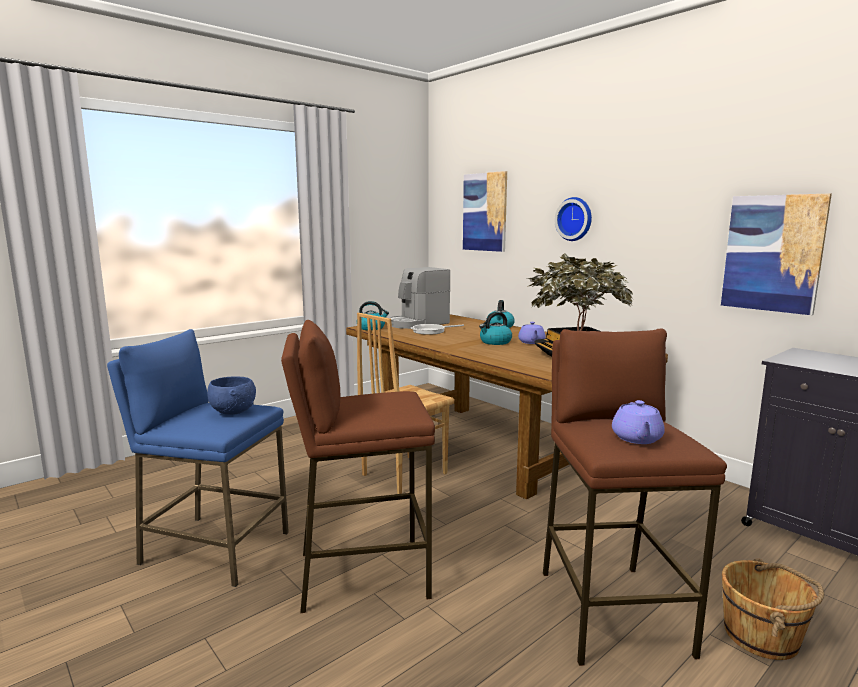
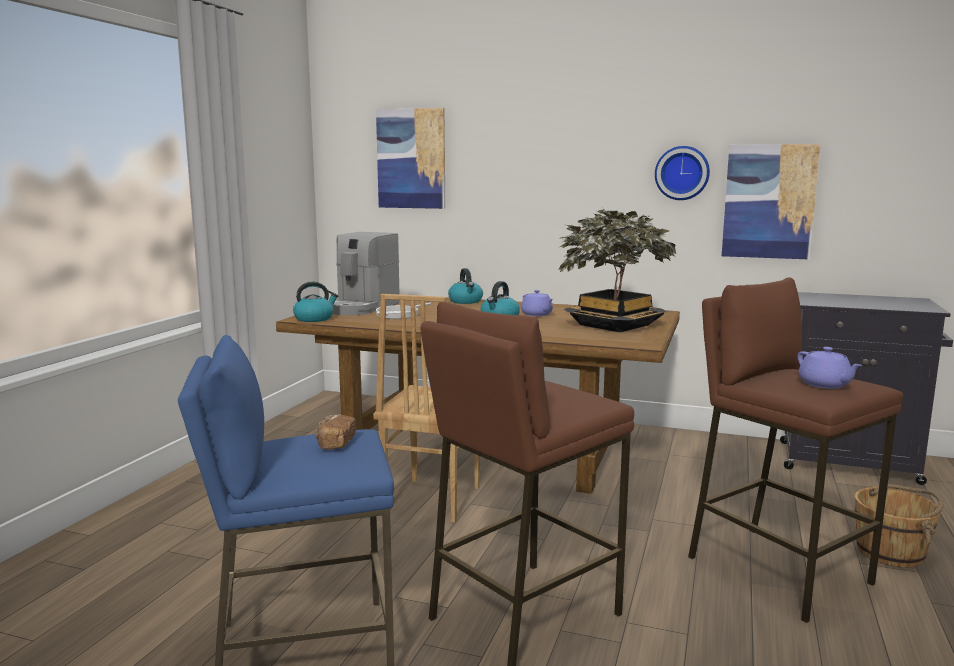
camera: 30 degrees left, 0 degrees up
(233, 412) = (335, 444): blue bowl -> bread
(575, 219) = (544, 168): wall clock -> wall clock (682, 173)

